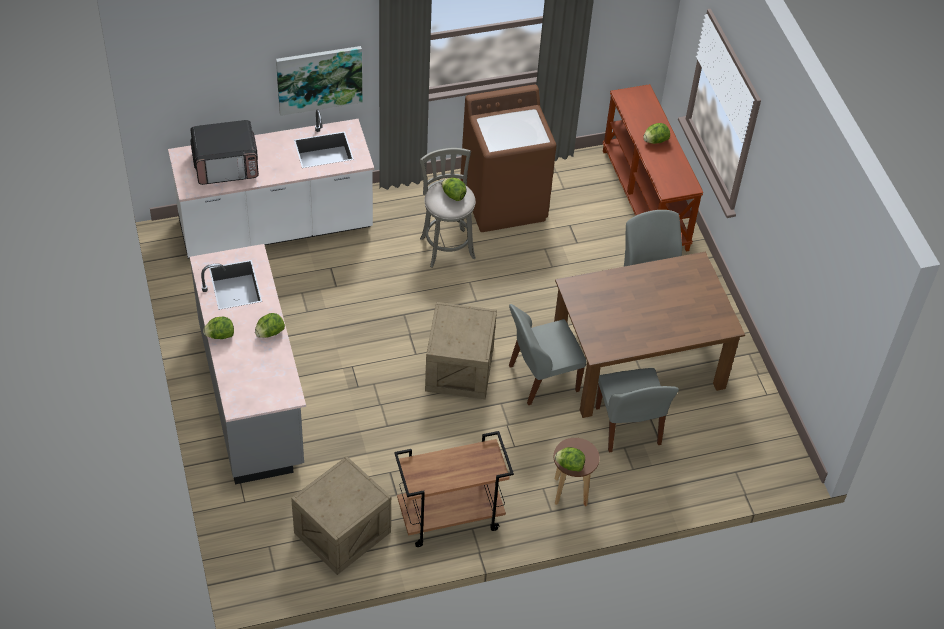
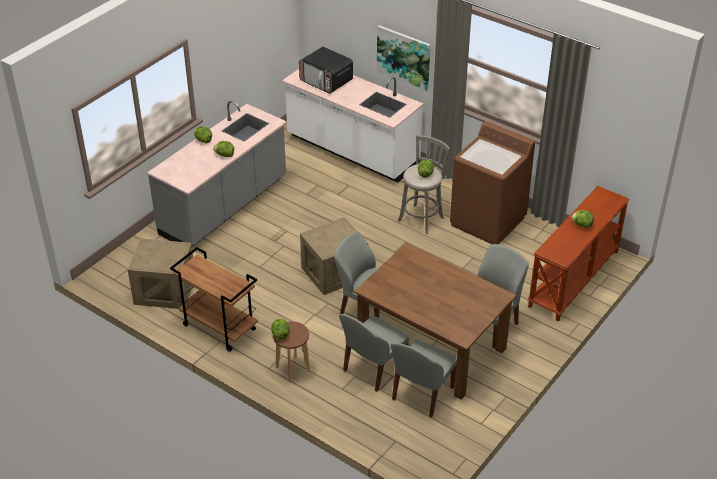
camera: 55 degrees right, 10 degrees down
(694, 413) = (422, 394): none -> grey chair

